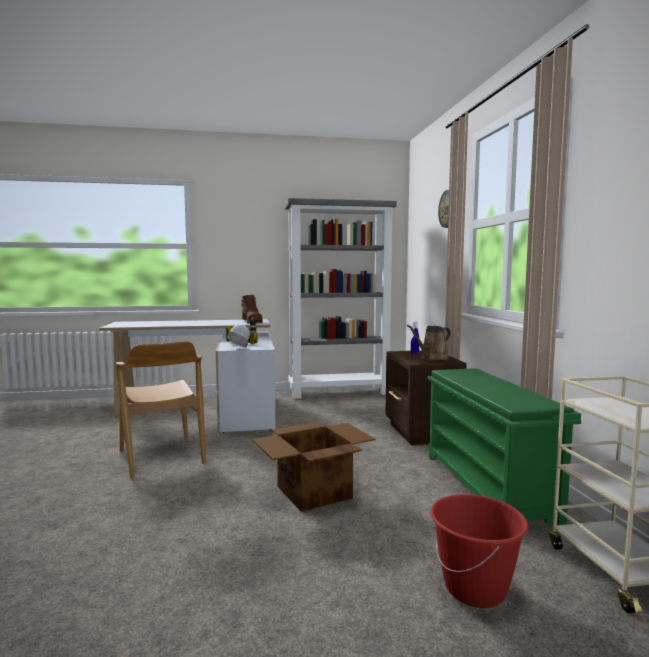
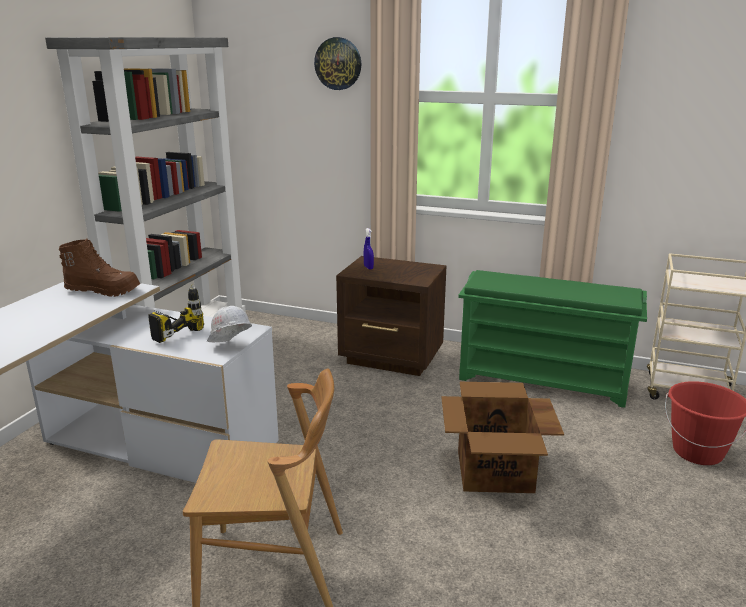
camera: 60 degrees left, 15 degrees up
(432, 358) = (408, 270): brown watering can -> none

